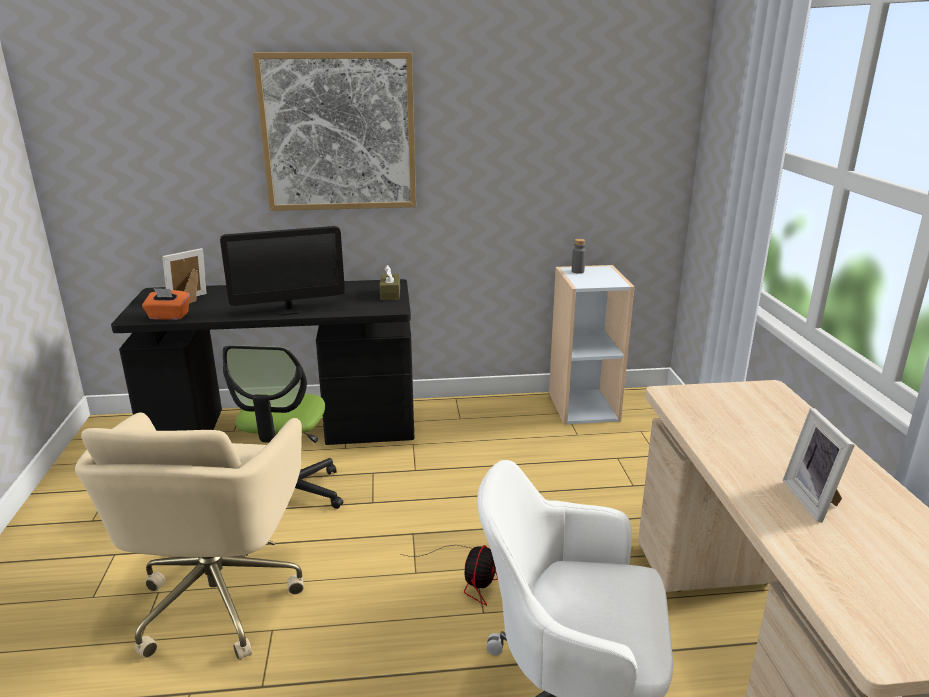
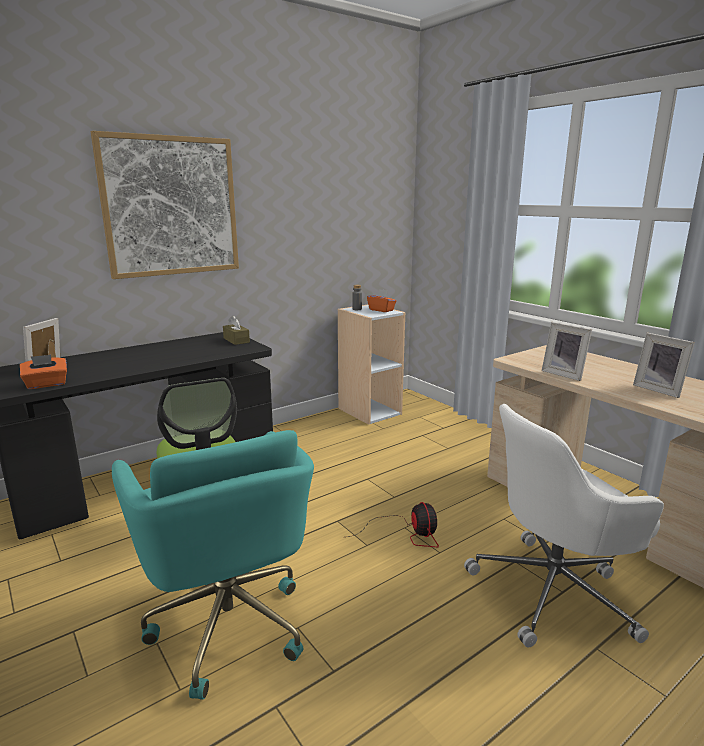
camera: 30 degrees left, 5 degrees down
(221, 599) = (227, 624): beige office chair -> turquoise office chair
(289, 310) = (164, 362): monitor -> none
(607, 278) = (381, 310): none -> orange tissue box
(708, 435) = (564, 374): none -> picture frame

